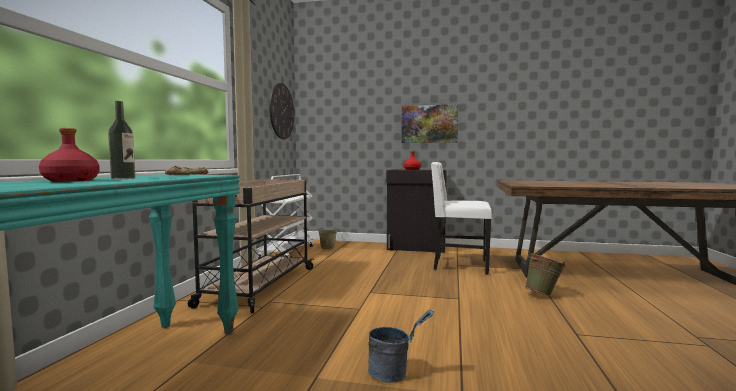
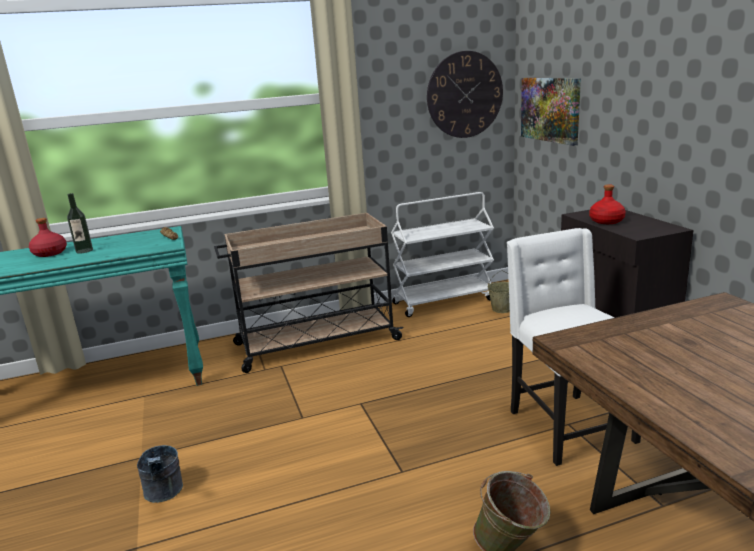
camera: 60 degrees right, 15 degrees up
(429, 124) = (677, 126): picture -> picture (550, 109)

